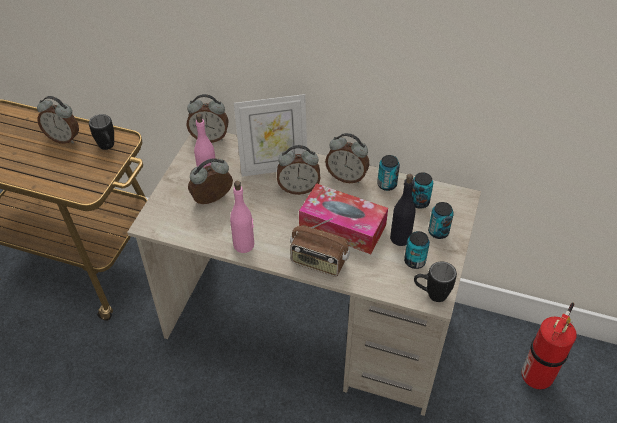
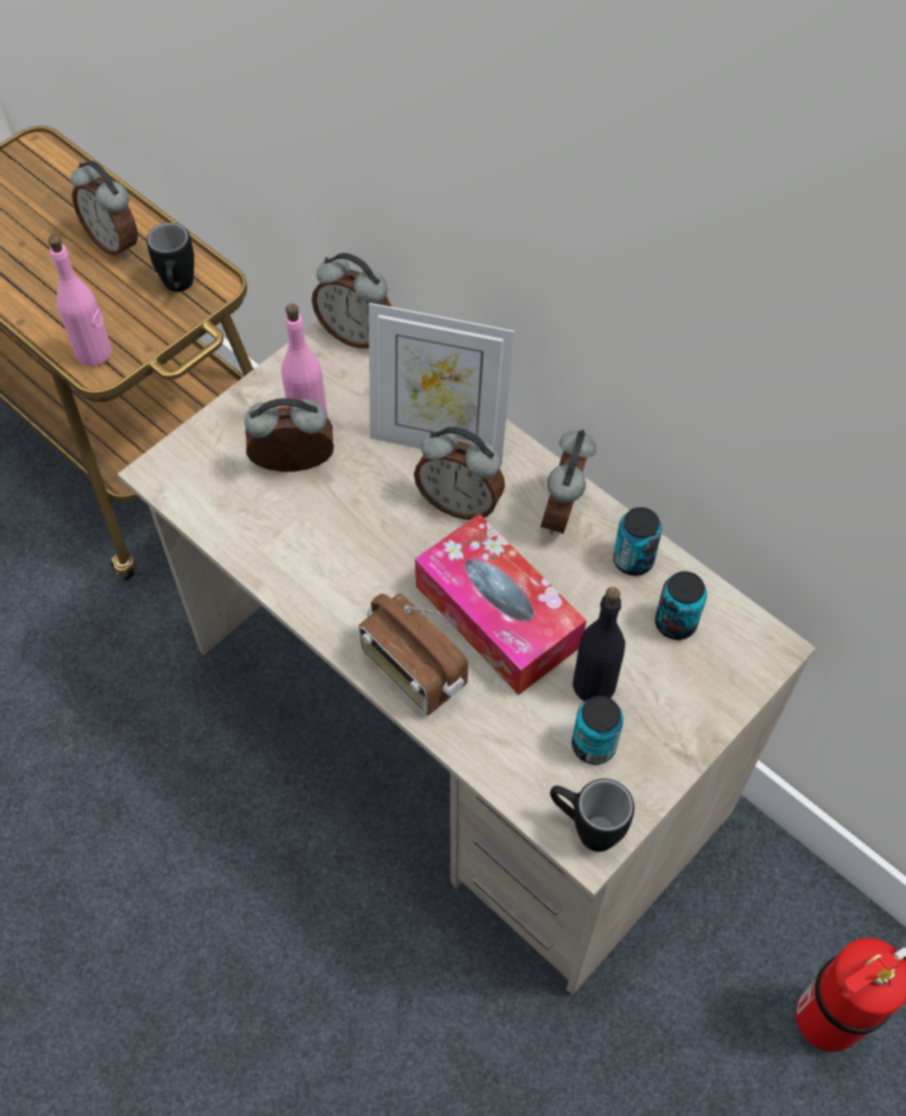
camera: 25 degrees right, 10 degrees up
(244, 245) = (300, 581): pink bottle -> pink bottle (94, 352)
(346, 177) = (564, 513): alarm clock -> alarm clock turned 60 degrees clockwise
(438, 232) = (676, 702): can -> none

